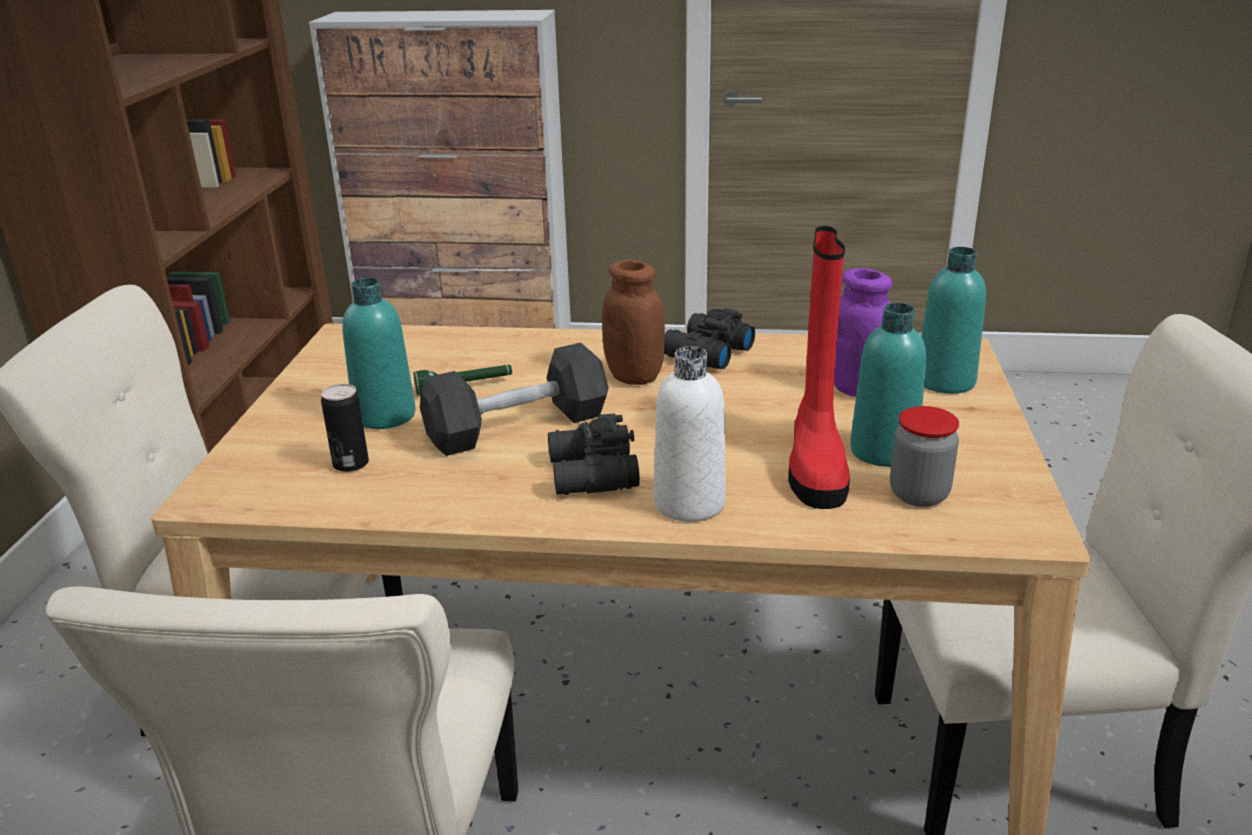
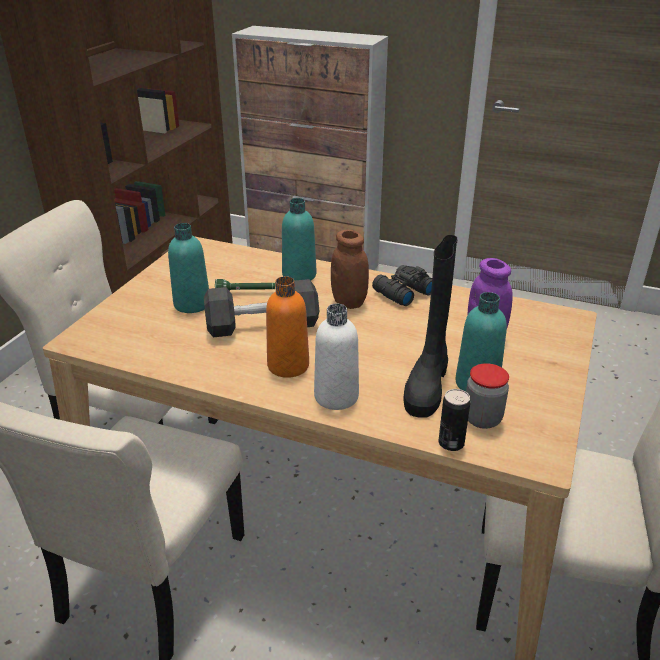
camera: 15 degrees right, 5 degrees up
(351, 464) = (159, 333): can -> can (451, 443)
(590, 475) = (288, 365): black binoculars -> orange bottle
(815, 465) = (427, 385): red boot -> black boot
(945, 381) = (547, 340): turquoise bottle -> turquoise bottle (299, 275)

